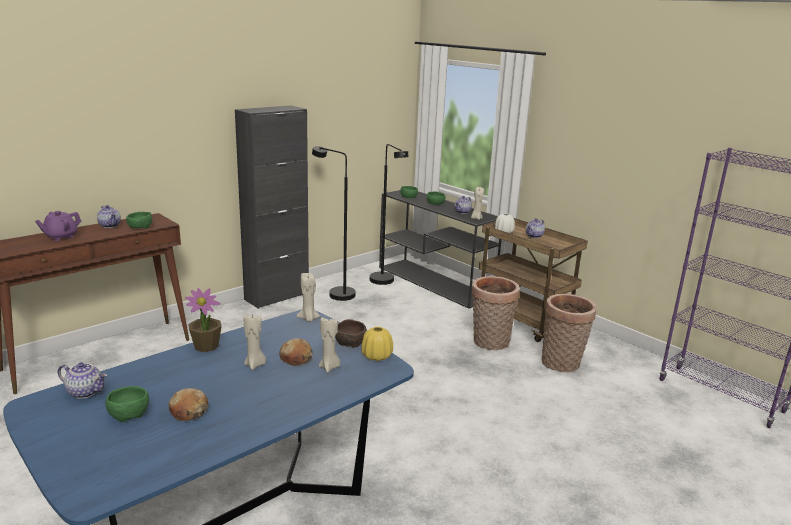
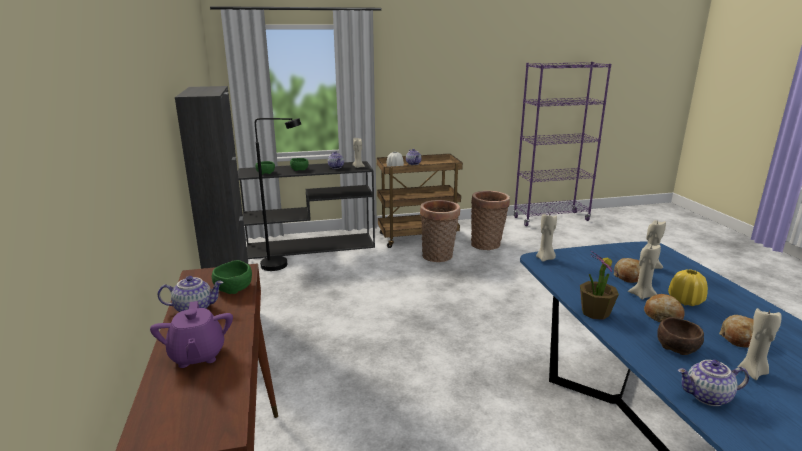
camera: 60 degrees left, 0 degrees up
(86, 392) = (707, 397): teapot -> teapot turned 135 degrees counterclockwise
(128, 413) = (752, 372): green bowl -> beige candle
(217, 374) = (662, 315): none -> bread
(336, 293) = (273, 293): black floor lamp -> none
(350, 343) = (602, 252): brown bowl -> brown bowl (678, 346)
(377, 356) = (629, 248): yellow vase -> yellow vase (685, 301)

